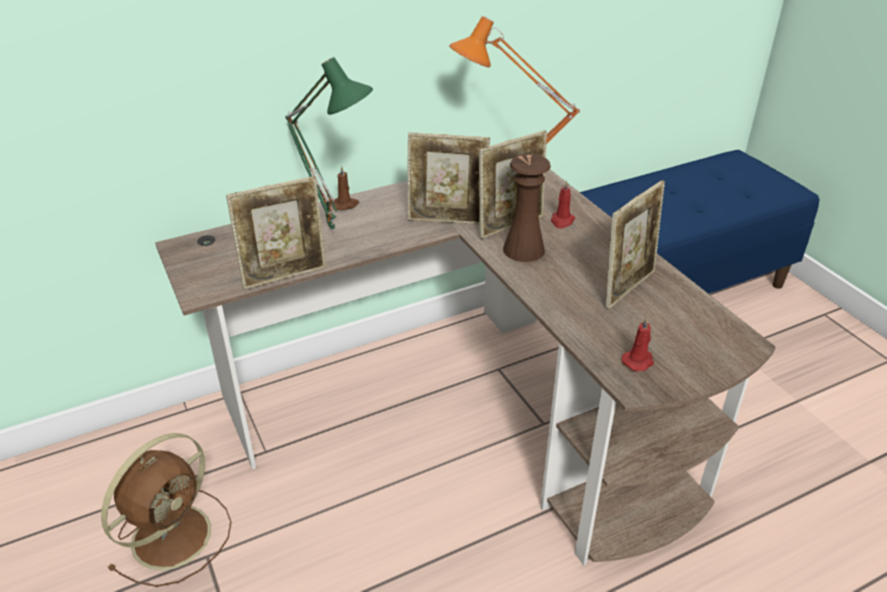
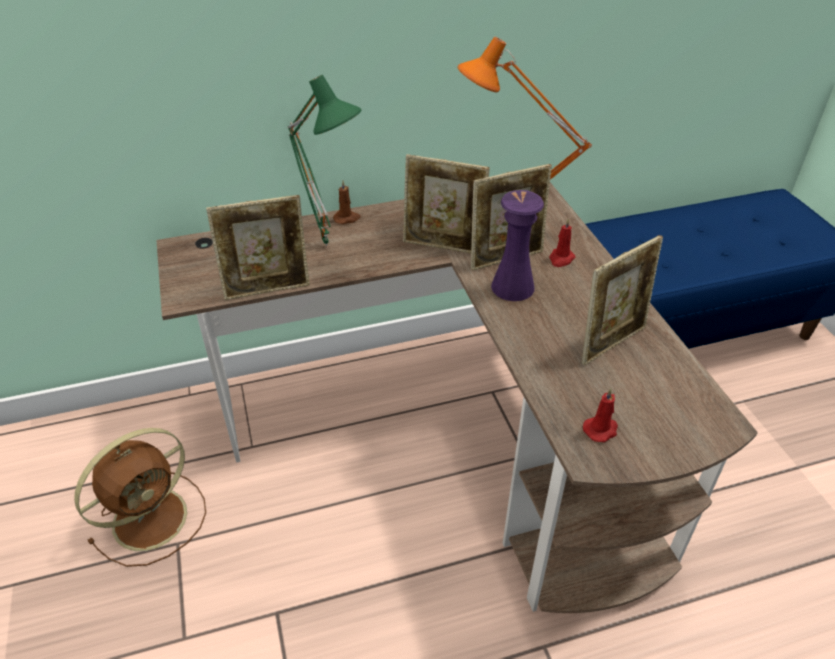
camera: 10 degrees right, 5 degrees up
(523, 250) = (512, 287): brown vase -> purple vase

